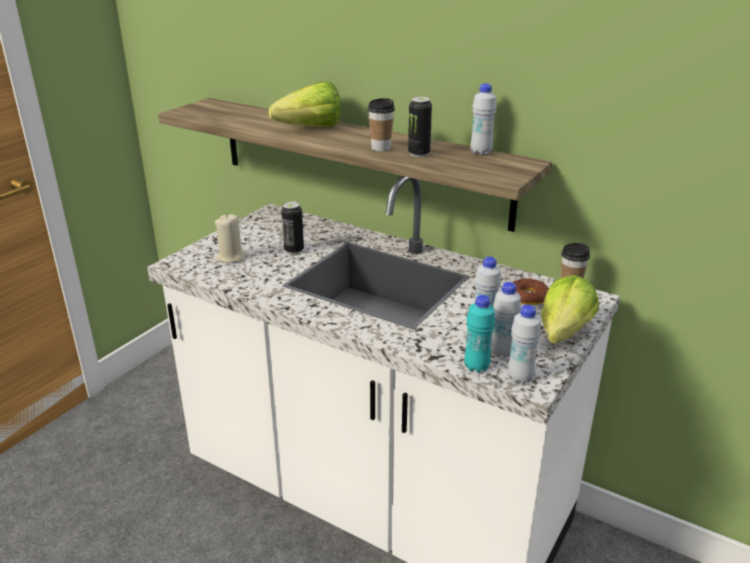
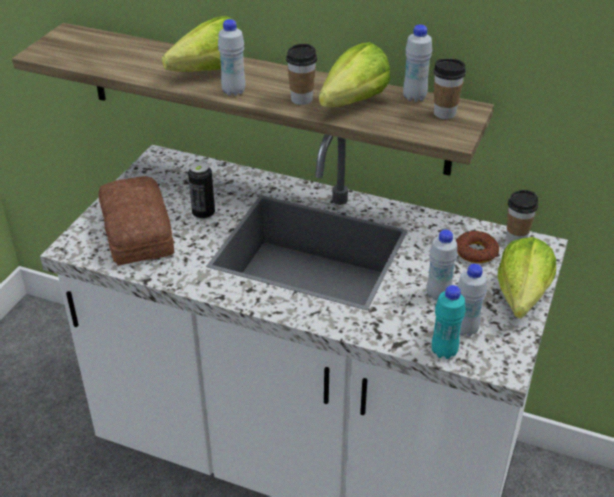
camera: 10 degrees left, 10 degrees up
(232, 257) = (135, 231): beige candle -> bread
(419, 154) = (347, 105): can -> lettuce
(504, 163) = (444, 113): none -> cup
(520, 378) = (490, 360): white bottle -> white bottle (233, 91)

